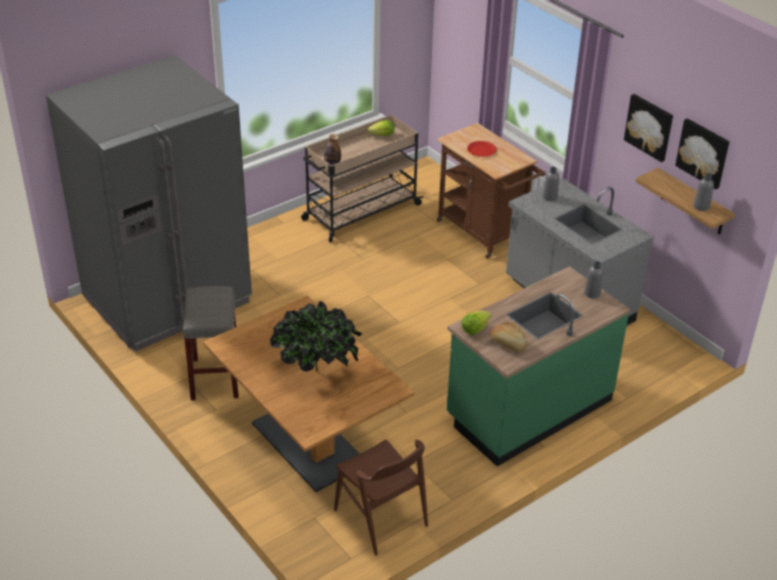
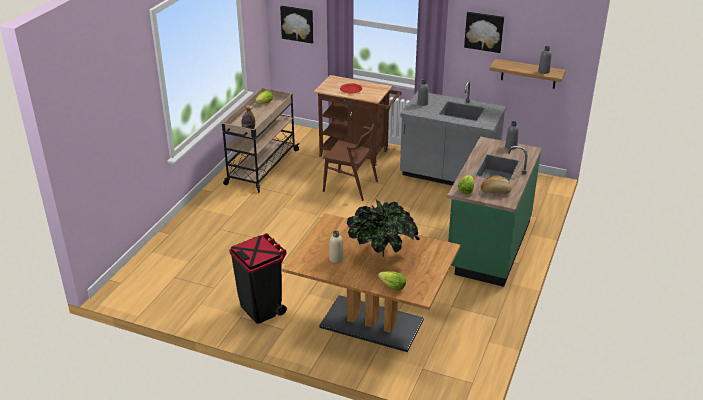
camera: 30 degrees left, 5 degrees down
(167, 299) = (172, 271): grey fridge -> none
(215, 377) = (261, 308): grey stool -> black trash can
(266, 353) = (336, 259): none -> beige bottle
(290, 409) = (392, 287): none -> lettuce
(381, 518) = (465, 349): brown chair -> brown chair (350, 186)
(703, 152) = (533, 35): picture -> picture (297, 23)

